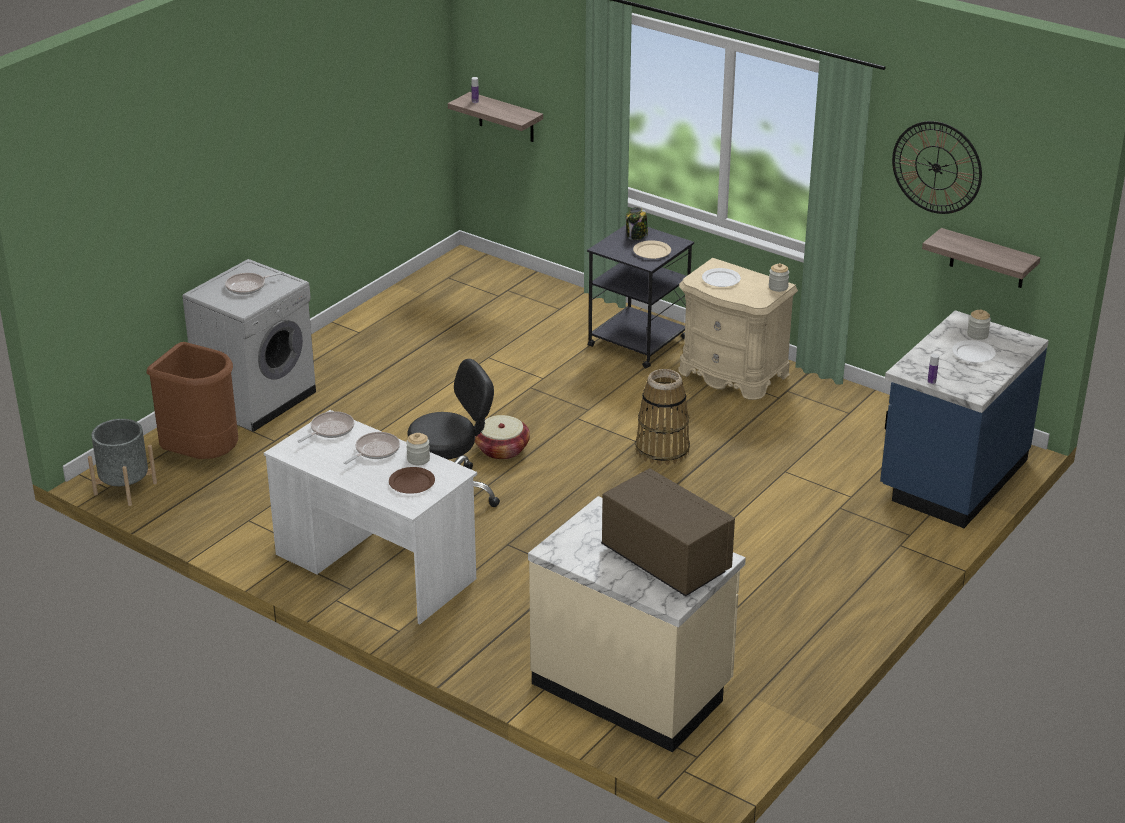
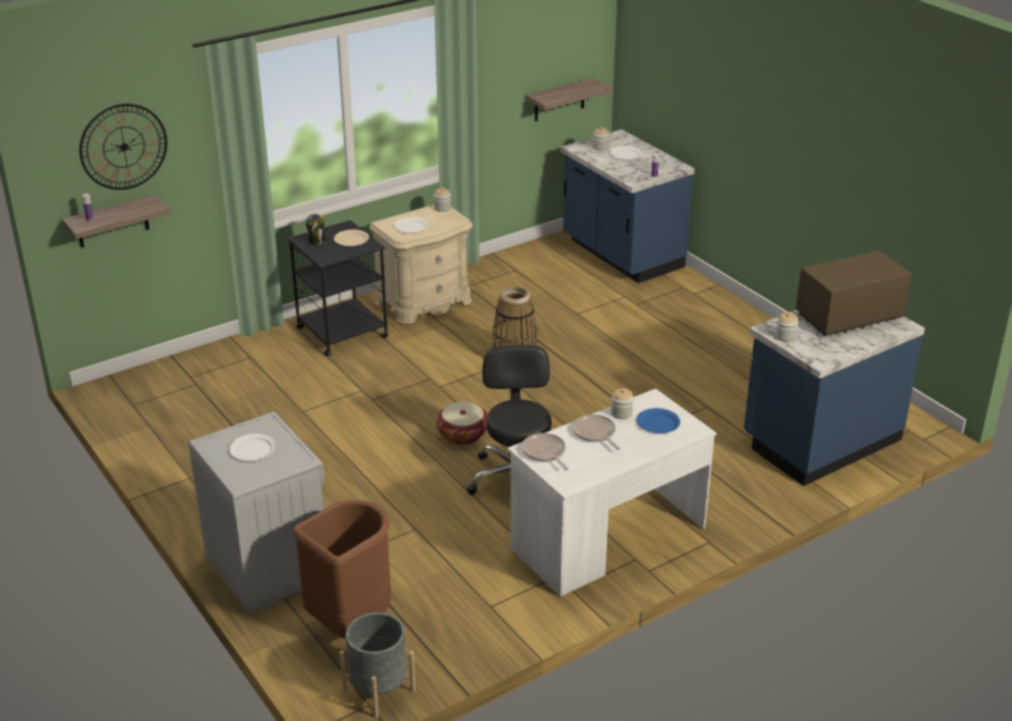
camera: 70 degrees left, 0 degrees up
(248, 286) = (253, 449): frying pan -> white plate
(412, 483) = (658, 423): brown plate -> blue plate
(591, 521) = (785, 336): none -> jar
(633, 686) = (820, 439): beige counter -> blue counter
(936, 167) = (518, 49): wall clock -> wall clock (123, 147)

